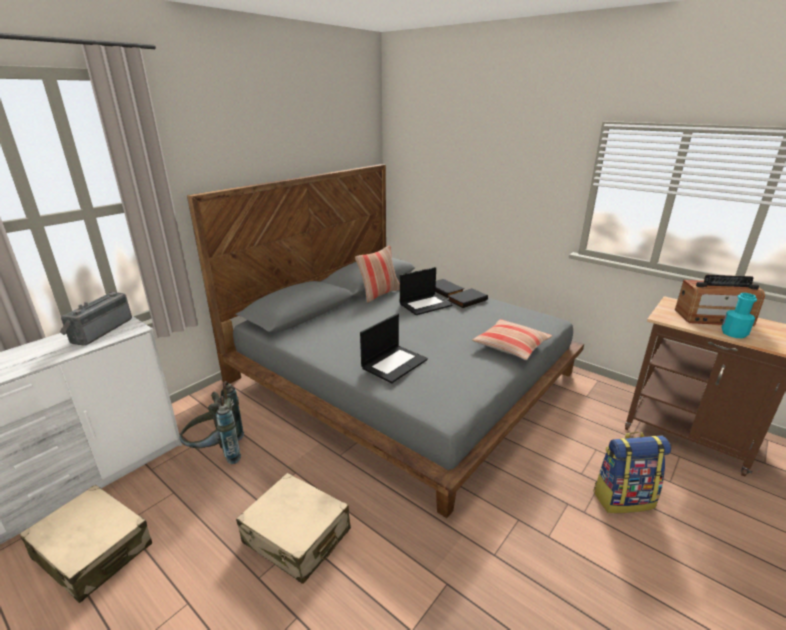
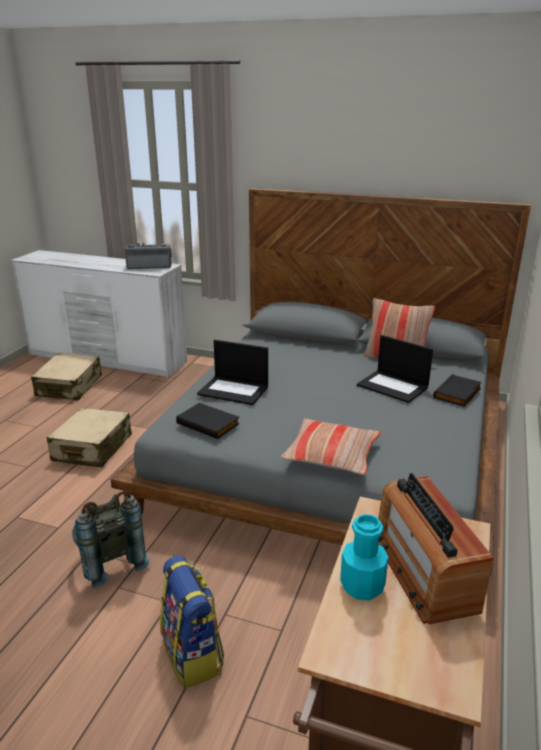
camera: 70 degrees right, 0 degrees up
(217, 453) = (166, 393): grey backpack -> grey backpack (109, 562)
(467, 300) = (441, 411): black book -> black book (209, 423)

